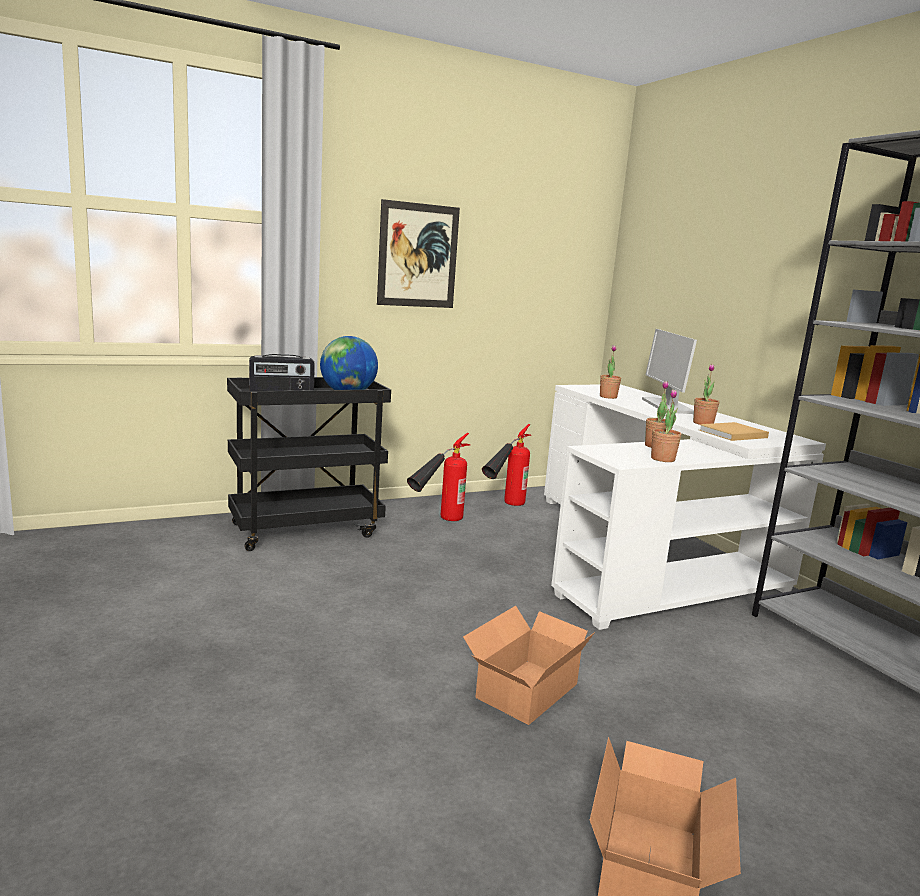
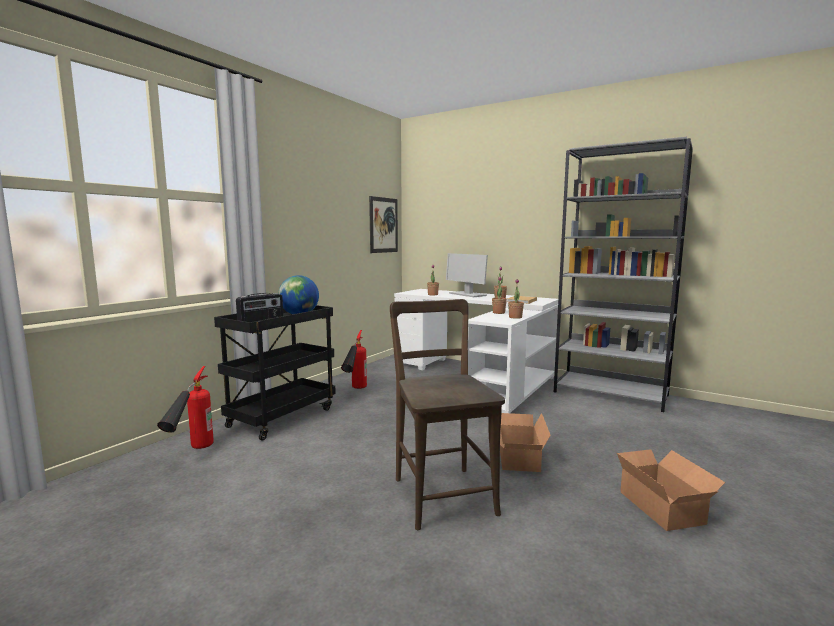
camera: 30 degrees left, 5 degrees down
(350, 692) = (442, 492): none -> brown chair
(418, 255) = (310, 220): picture -> picture (383, 225)
(504, 507) = (379, 373): fire extinguisher -> fire extinguisher (191, 453)

